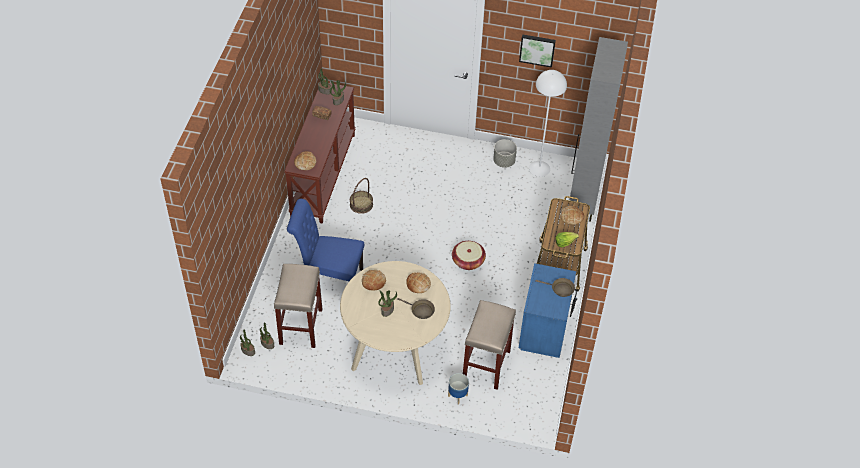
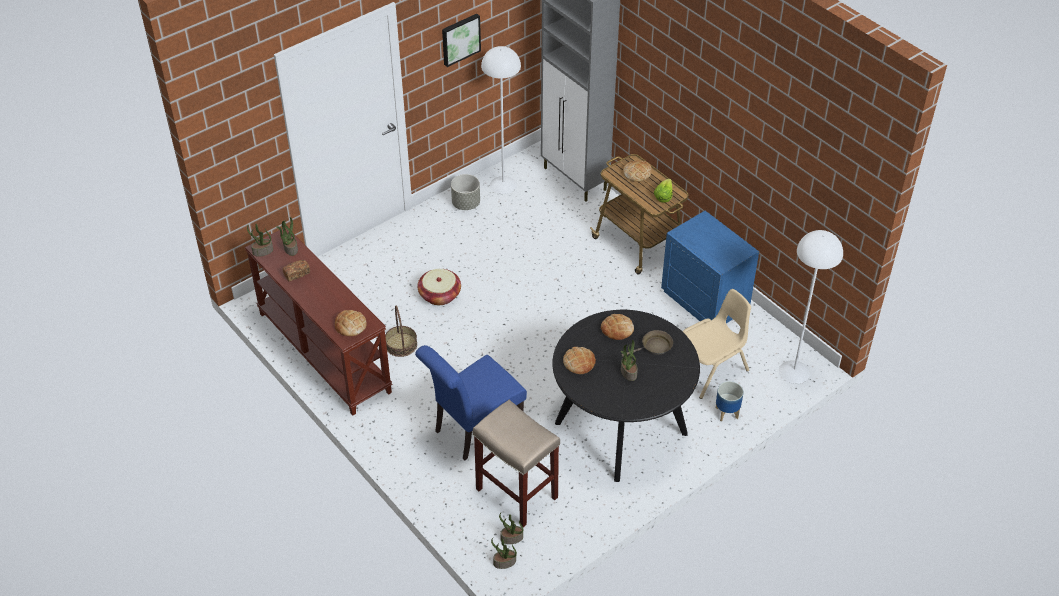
camera: 50 degrees left, 5 degrees down
(395, 347) = (621, 428): beige dining table -> black dining table
(468, 261) = (565, 305): basket -> basket (439, 295)
(486, 365) = (709, 368): beige stool -> beige chair
(528, 413) = (794, 372): none -> white floor lamp
(560, 289) = (717, 233): brown frying pan -> none

